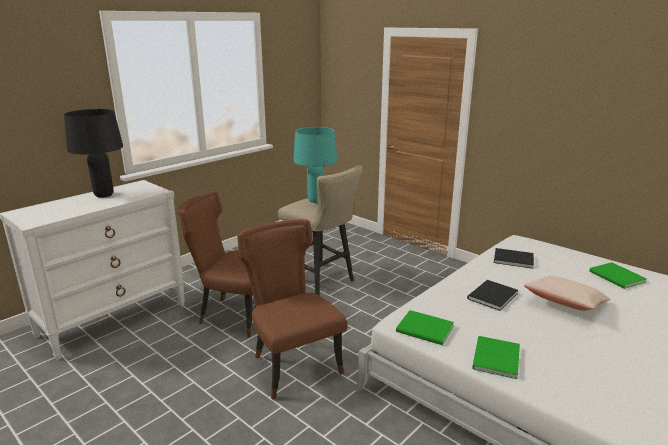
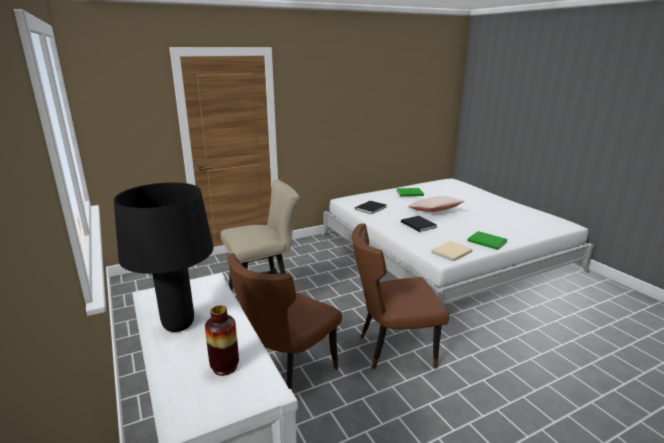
camera: 70 degrees left, 0 degrees up
(58, 211) = (225, 367): none -> vase
(316, 201) = (249, 230): turquoise table lamp -> none
(426, 330) = (453, 252): green book -> beige book

